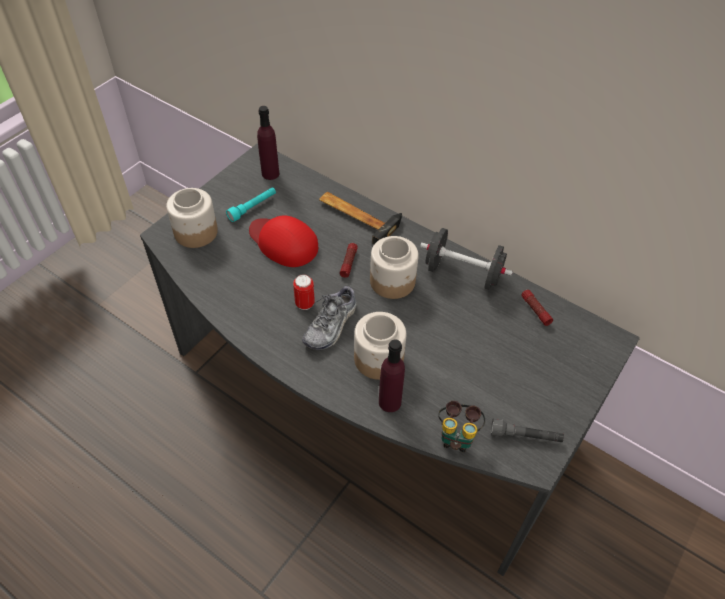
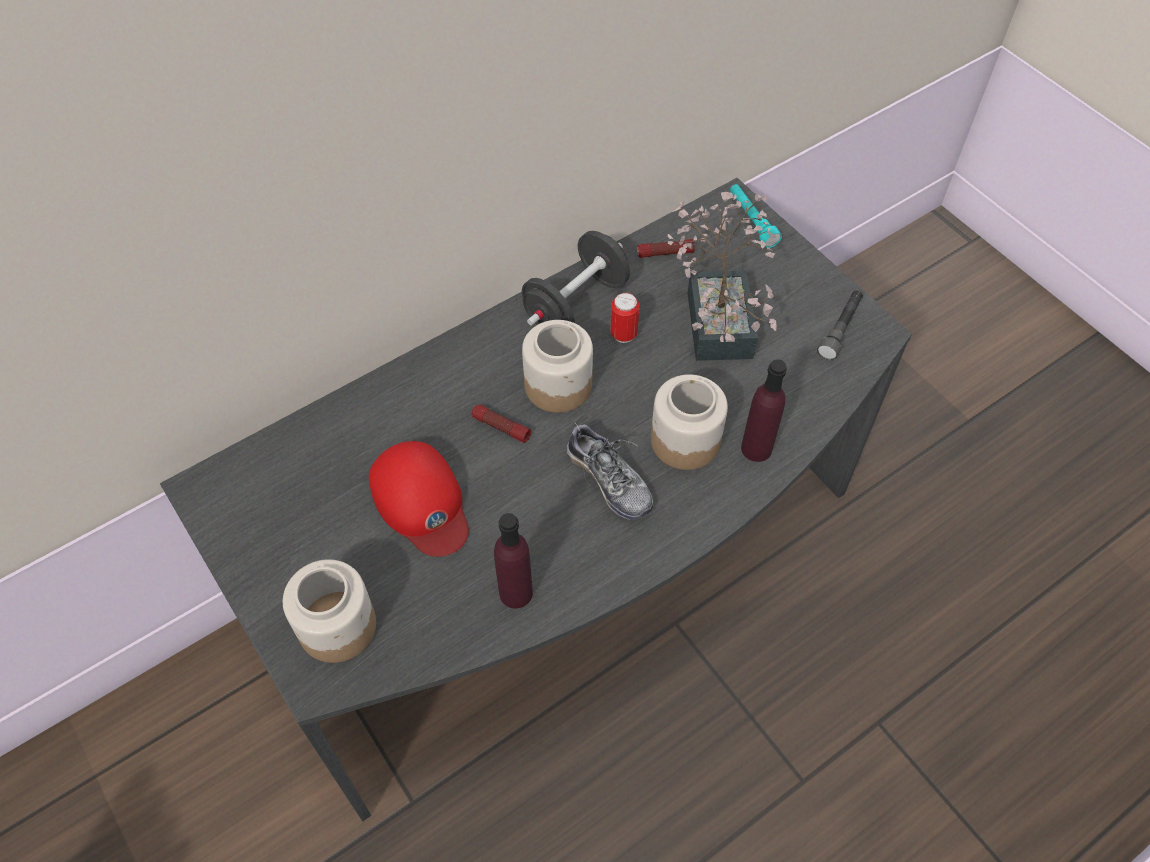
camera: 70 degrees left, 5 degrees up
(253, 208) = (322, 527): turquoise flashlight -> turquoise flashlight (752, 220)
(270, 173) = (253, 483): purple bottle -> purple bottle (515, 593)
(283, 242) = (421, 502): red cap -> red cap turned 90 degrees counterclockwise
(305, 304) = (557, 503): can -> can (623, 334)
(357, 215) = (411, 390): hammer -> none
(457, 436) = (824, 394): binoculars -> none
(496, 355) = (719, 315): none -> potted plant

